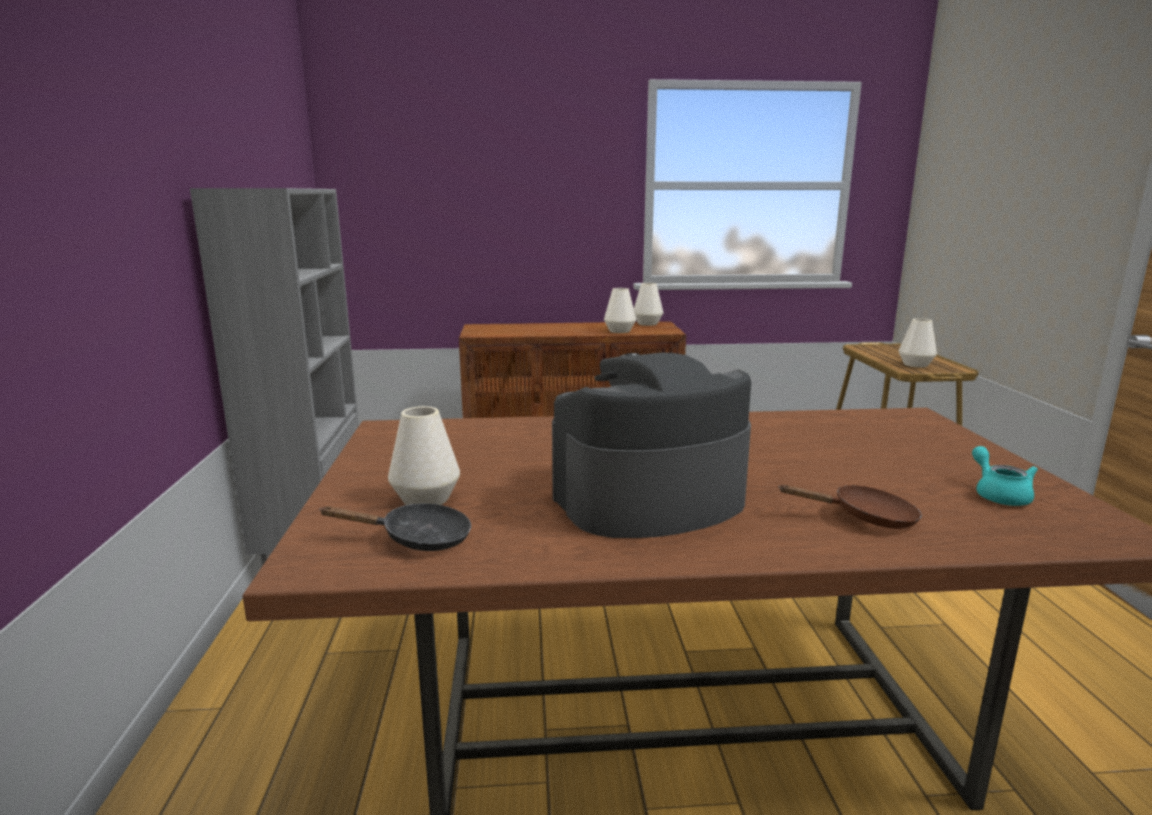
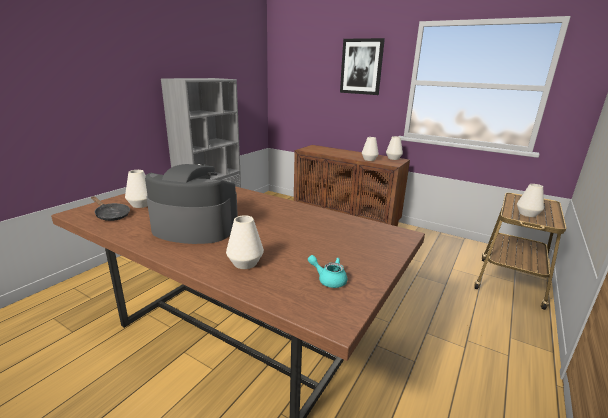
camera: 35 degrees right, 5 degrees up
(547, 160) = (361, 66): none -> picture
(865, 517) = (245, 263): brown frying pan -> white vase
(999, 495) = (328, 279): turquoise teapot -> turquoise teapot turned 90 degrees counterclockwise

